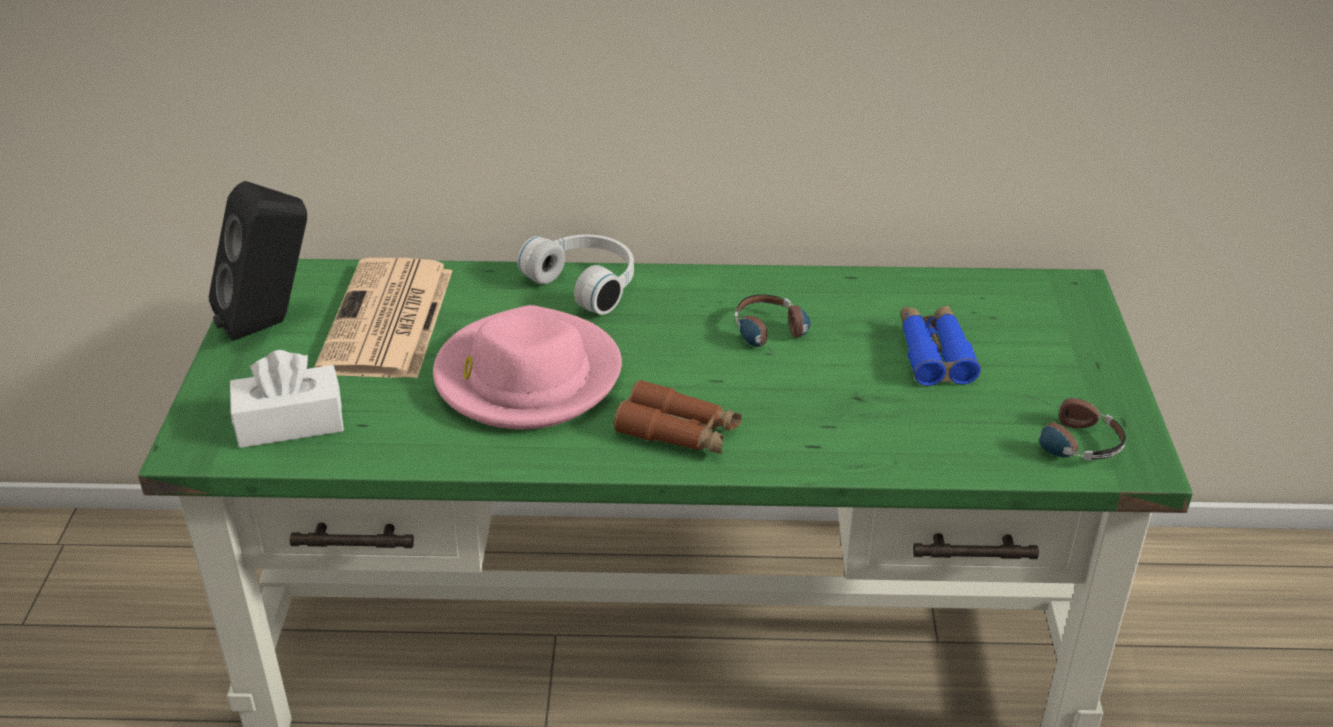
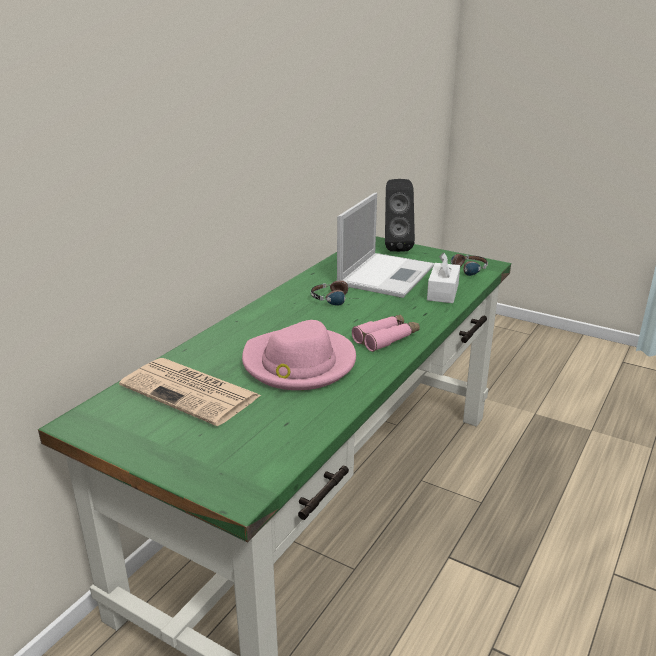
camera: 60 degrees left, 10 degrees down
(272, 324) = (137, 433): black speaker -> black speaker (396, 247)
(290, 423) = (257, 449): white tissue box -> white tissue box (443, 292)
(587, 283) = (235, 327): white headphones -> none
(679, 432) = (386, 338): brown binoculars -> pink binoculars
(934, 354) = (386, 274): blue binoculars -> laptop

